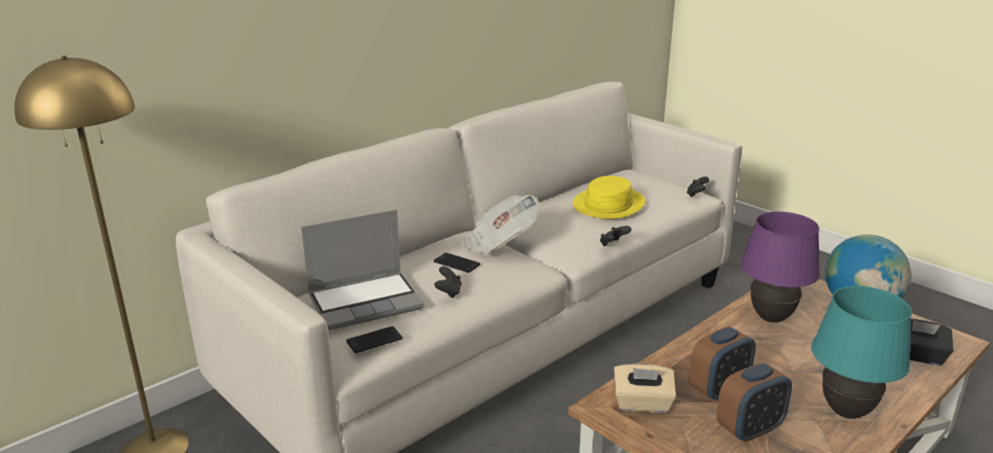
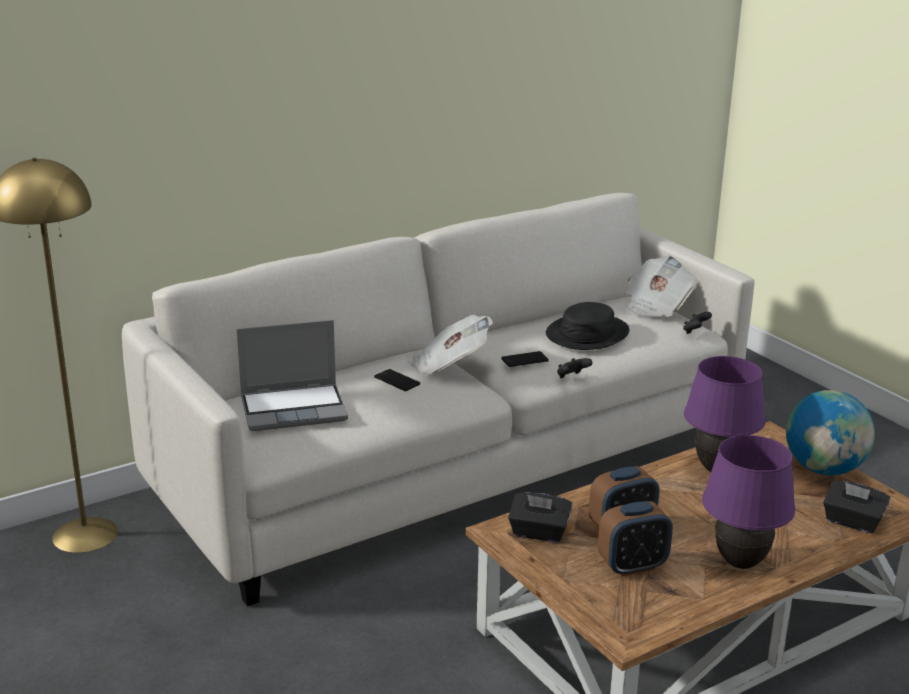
camera: 10 degrees right, 0 degrees up
(374, 340) = (291, 445): phone -> phone (524, 360)
(449, 292) = (378, 408): black game controller -> none
(608, 204) = (587, 334): yellow hat -> black hat
(642, 404) = (539, 532): beige tissue box -> black tissue box
(653, 176) = (656, 306): none -> newspaper
(845, 412) = (739, 562): turquoise table lamp -> purple table lamp

